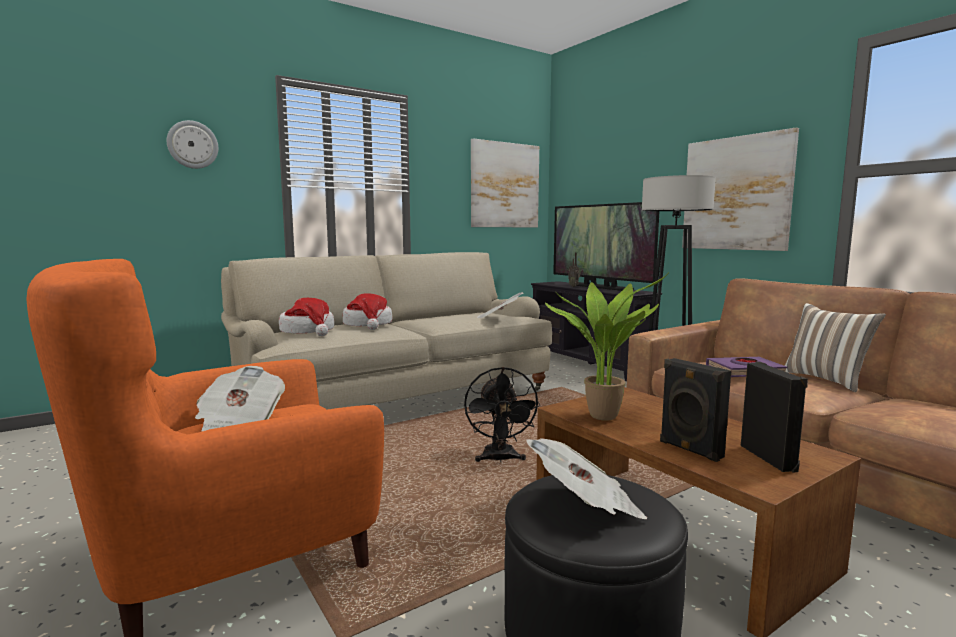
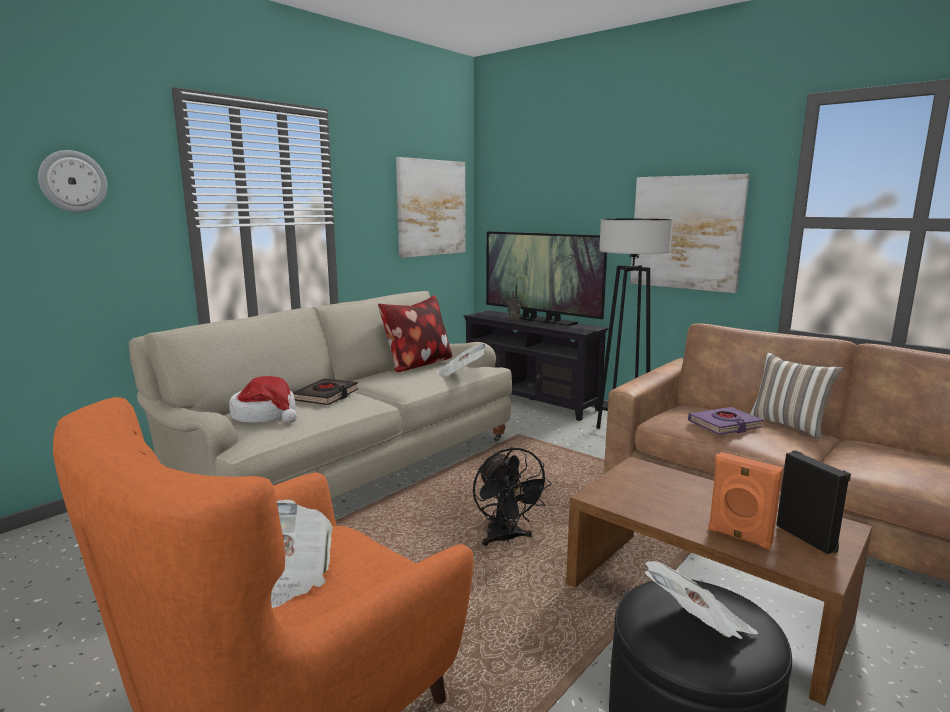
camera: 15 degrees left, 5 degrees up
(368, 324) = (326, 396): hat -> black book
(465, 313) = (417, 366): none -> pillow
(605, 415) = (639, 500): potted plant -> none
(689, 450) = (739, 537): black speaker -> orange speaker

